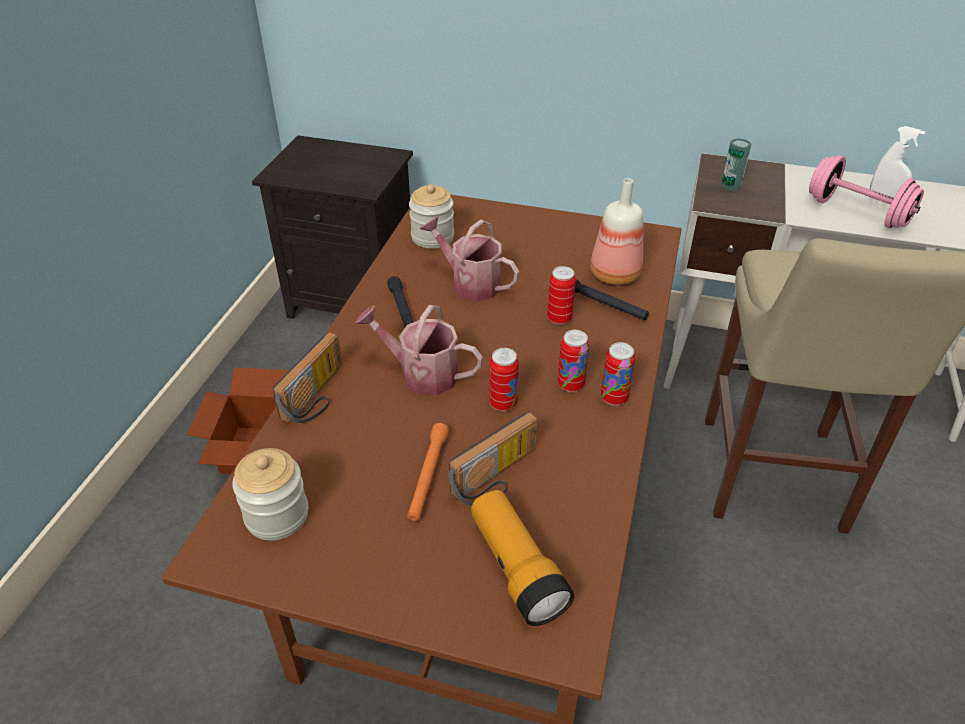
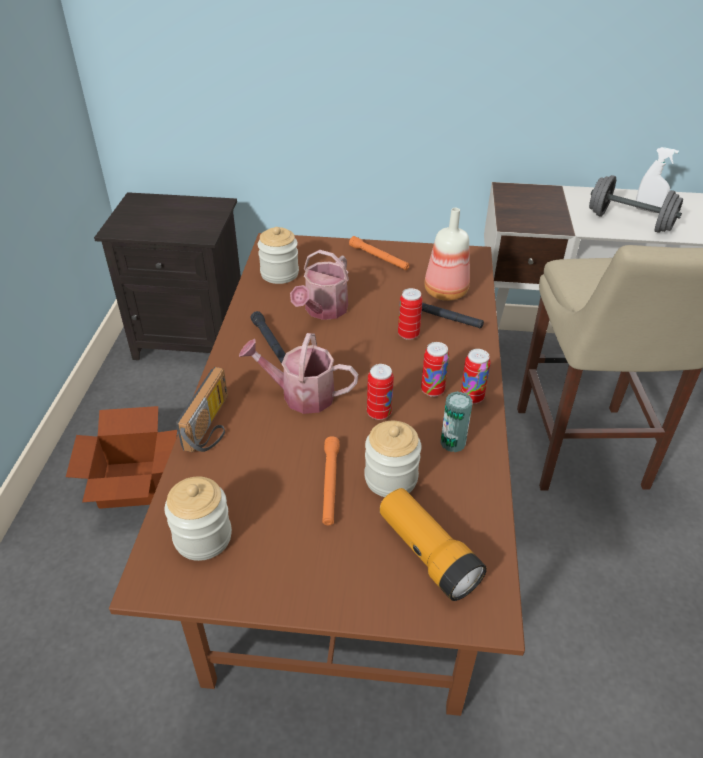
camera: 10 degrees left, 0 degrees up
(470, 283) = (323, 310): watering can -> watering can turned 90 degrees counterclockwise
(497, 478) = (391, 478): radio -> jar
(548, 229) = (379, 258): none -> orange flashlight
(730, 185) = (523, 207): can -> can (452, 443)
(856, 212) = (629, 222): pink dumbbell -> grey dumbbell

